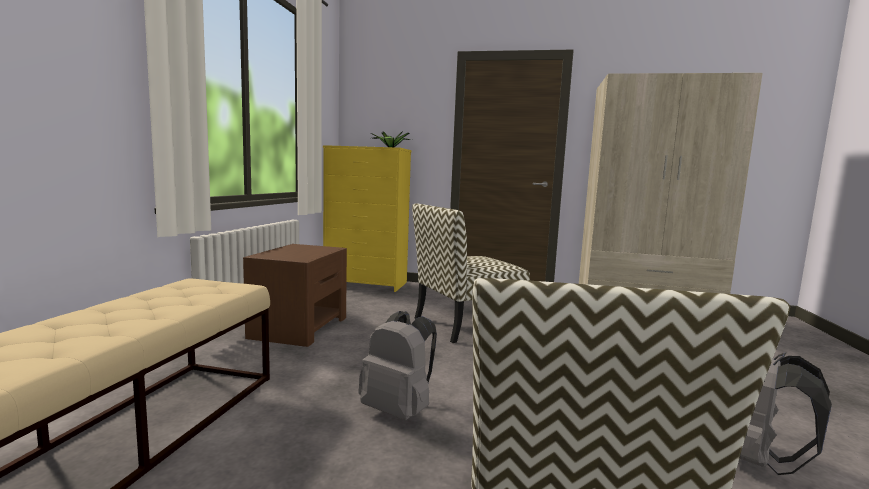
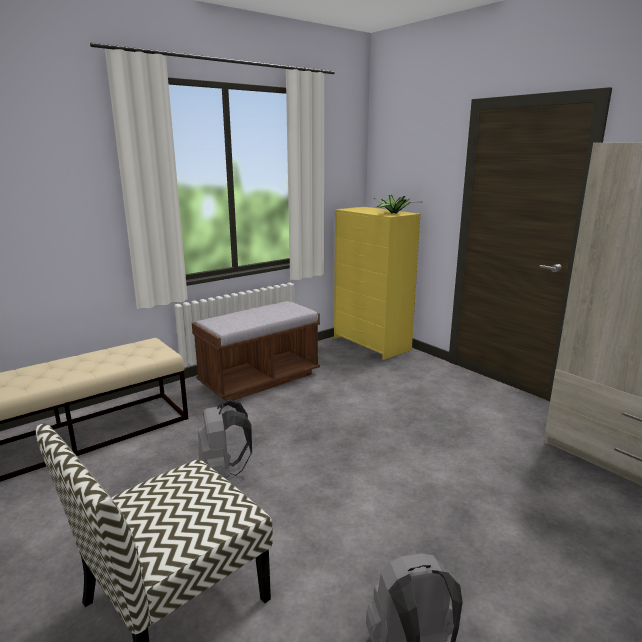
camera: 40 degrees right, 10 degrees up
(300, 327) = (259, 379): brown nightstand -> brown bench
(465, 324) = (388, 415): chair -> none

